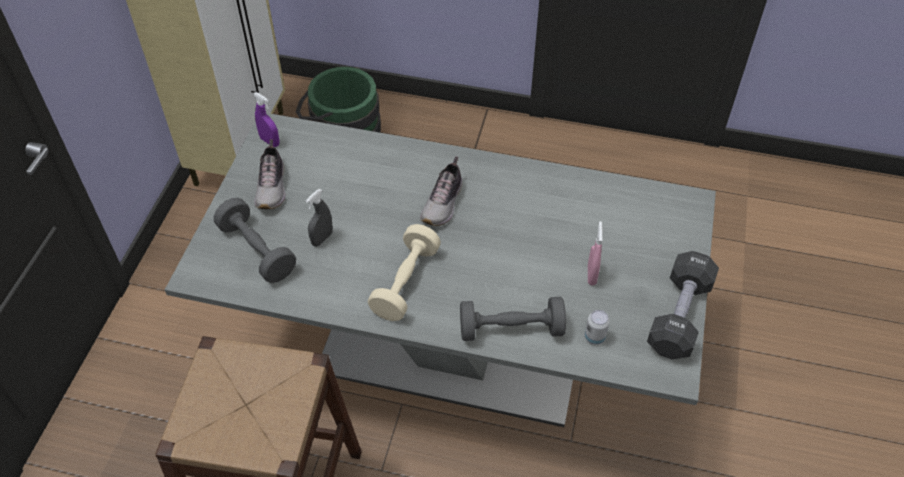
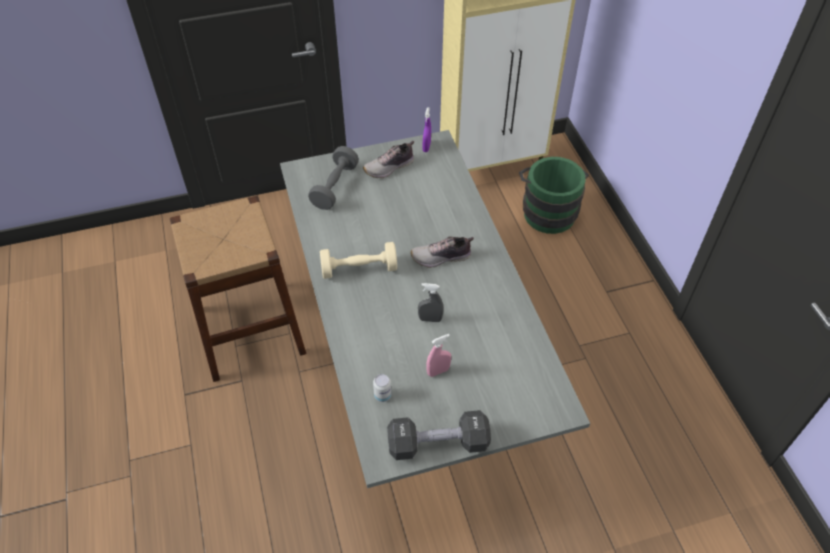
camera: 60 degrees right, 0 degrees up
(322, 238) = (366, 211): grey spray bottle -> grey spray bottle (430, 319)
(511, 329) = (358, 343): grey dumbbell -> none

